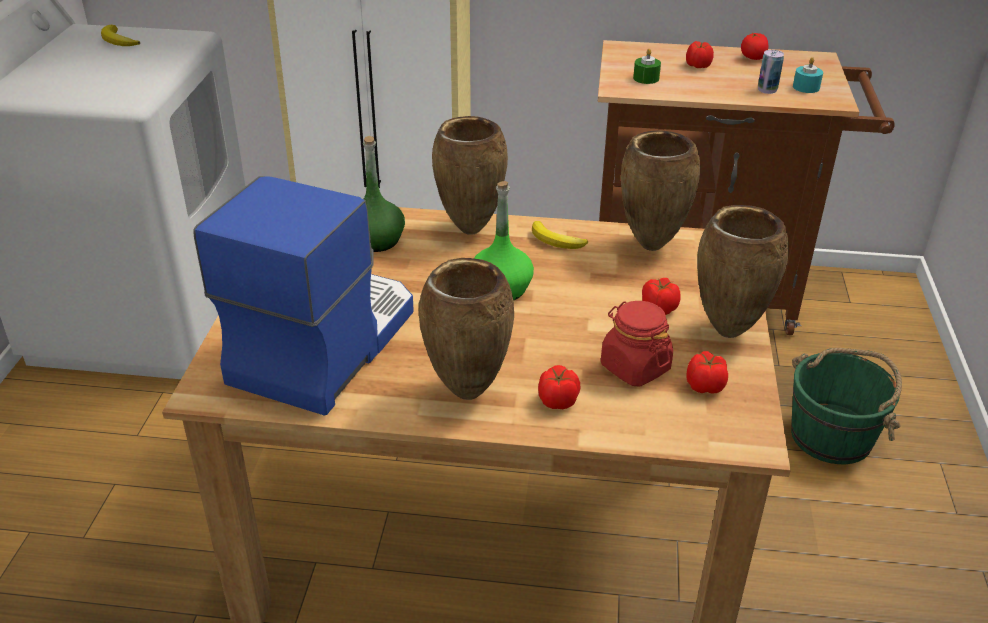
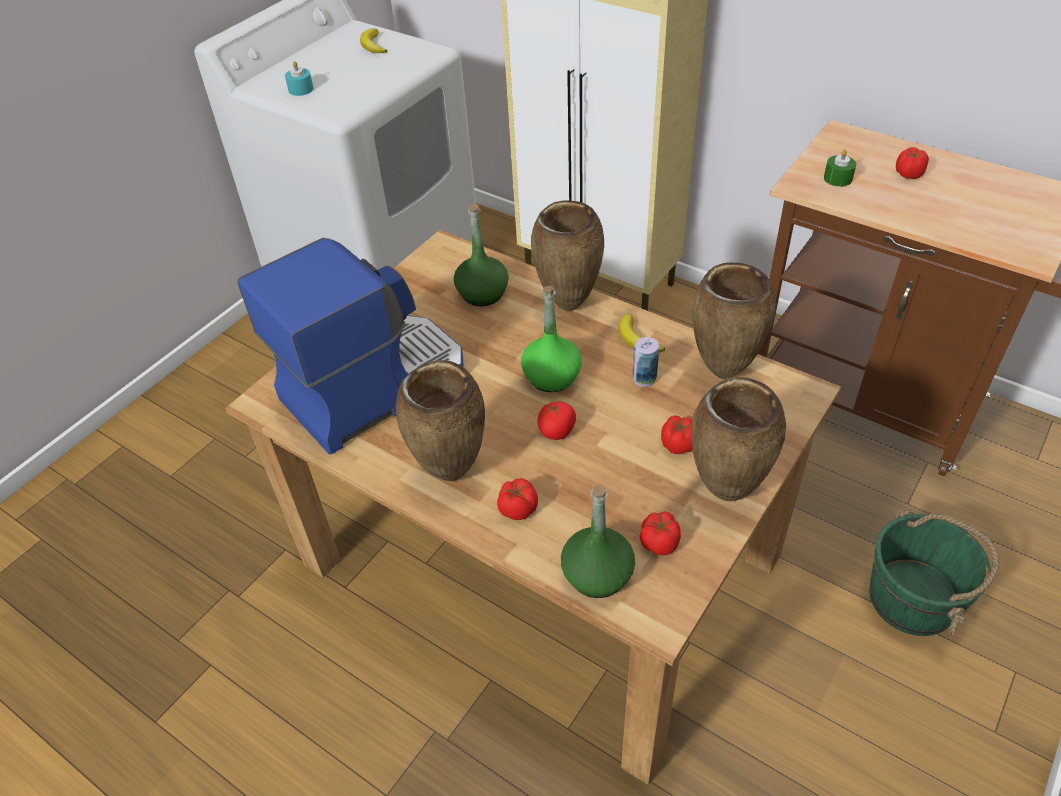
camera: 30 degrees right, 10 degrees up
(634, 367) = (609, 499): red jar -> none
(673, 428) = (597, 575): none -> green bottle
(753, 58) = (981, 177): tomato -> tomato (557, 431)
(767, 89) = (964, 223): can -> can (644, 379)
(806, 87) = (1013, 230): turquoise candle -> turquoise candle (301, 89)

